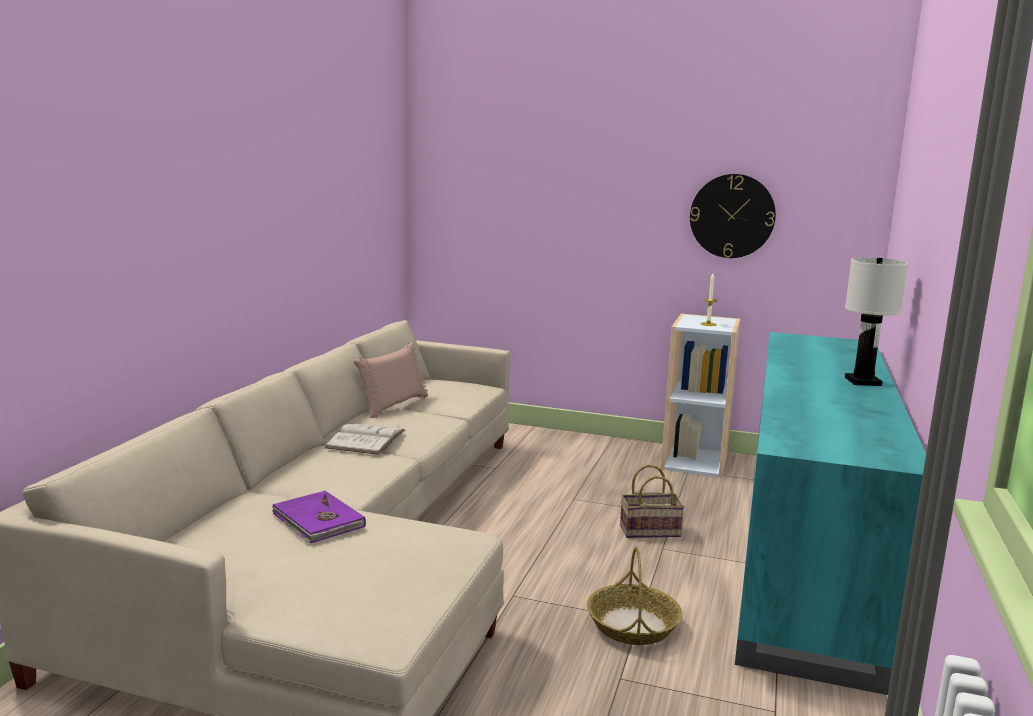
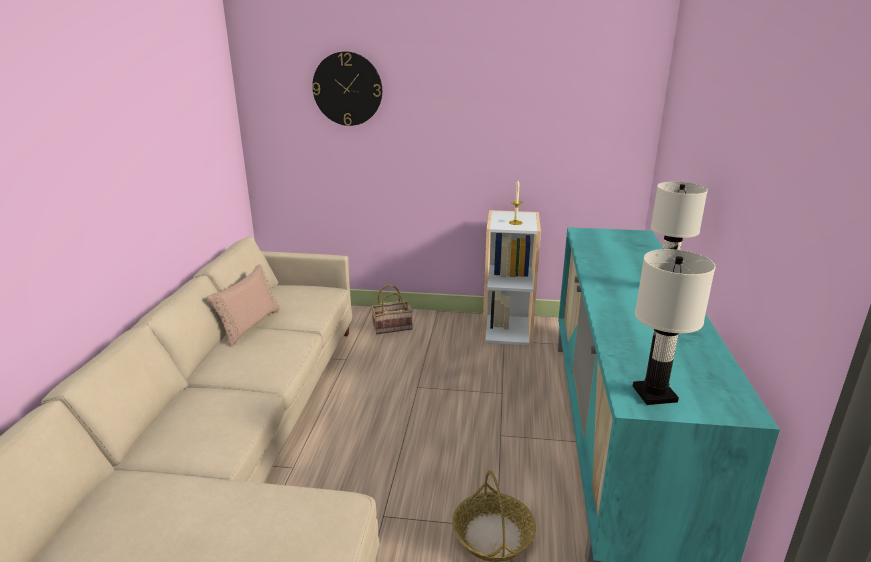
camera: 10 degrees left, 10 degrees up
(317, 521) = (189, 512): purple book -> none
(366, 439) = (228, 377): white book -> none
(651, 530) = (487, 415): basket -> basket (393, 327)
(732, 216) = (529, 125): wall clock -> wall clock (347, 89)
(807, 444) = (653, 394): none -> white table lamp

